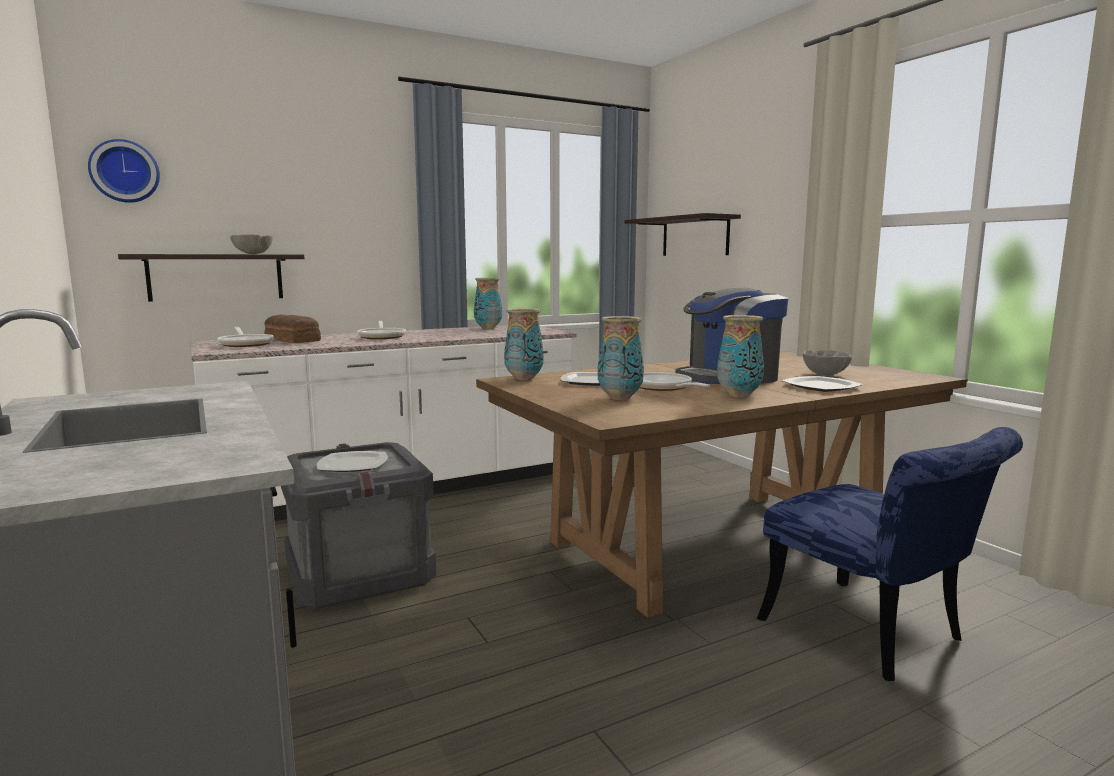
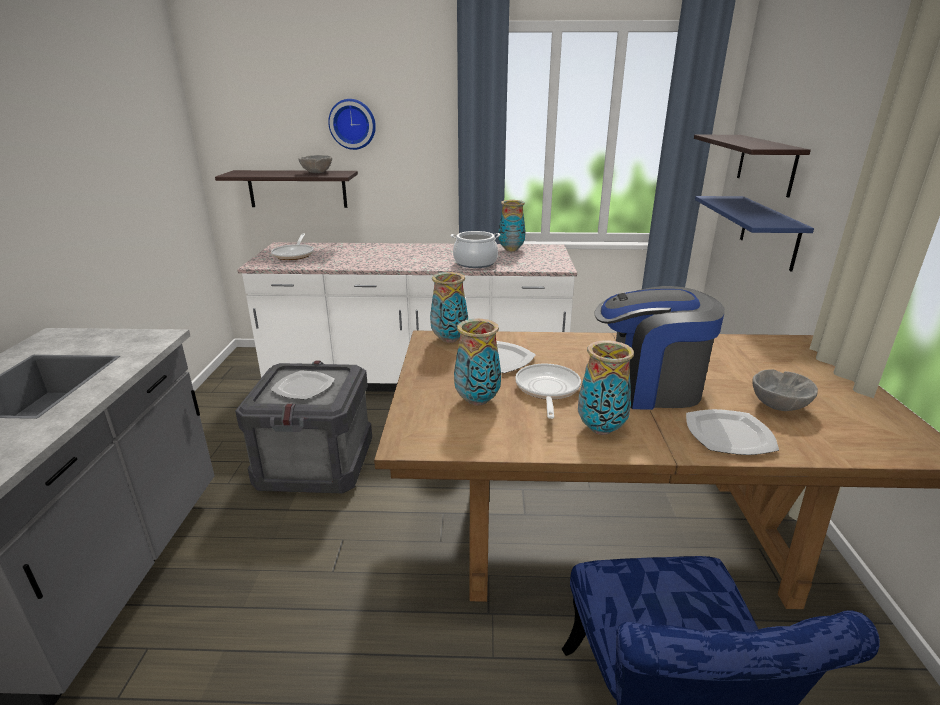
camera: 30 degrees right, 15 degrees up
(125, 171) = (229, 103): wall clock -> wall clock (353, 124)
(292, 340) = (331, 252): bread -> none
(382, 336) = (402, 255): frying pan -> none
(472, 335) = (475, 263): none -> cooking pot
(714, 288) = (769, 232): none -> blue shelf

